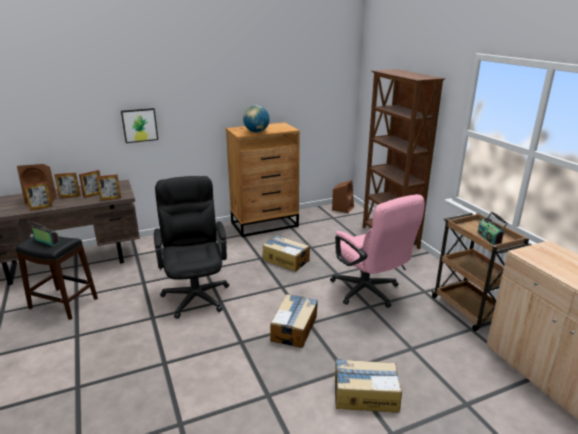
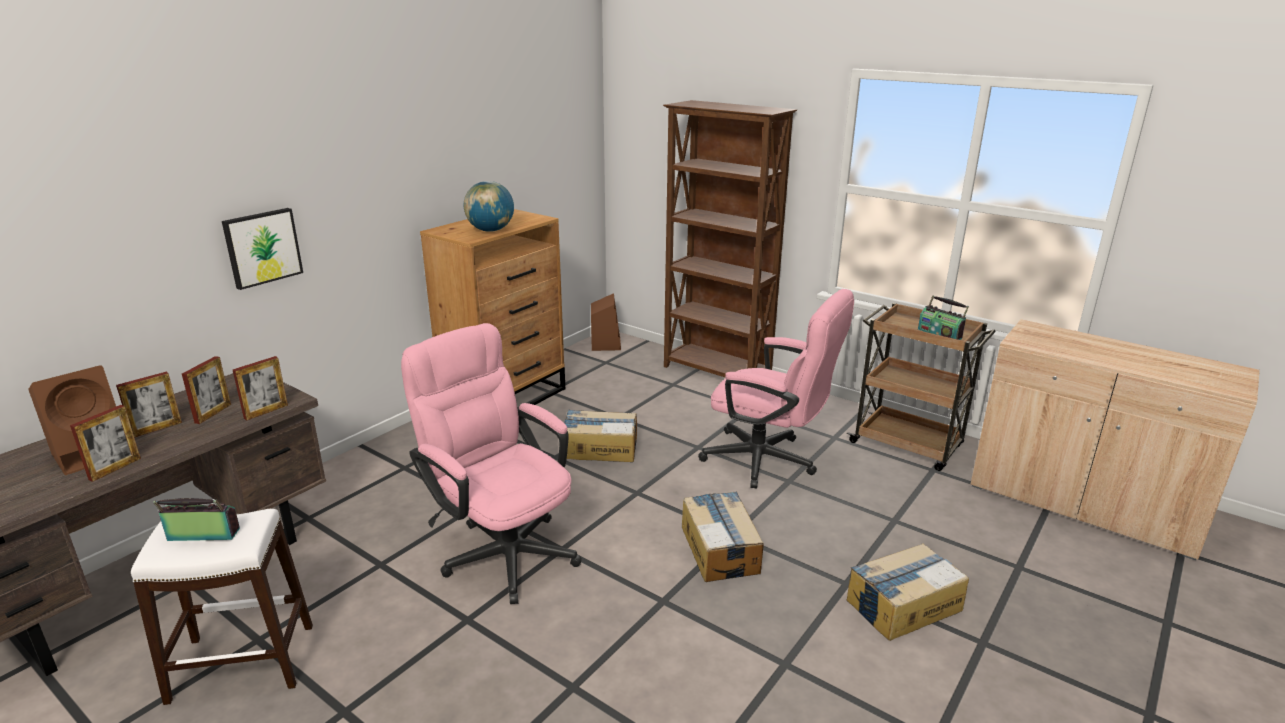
camera: 30 degrees left, 0 degrees up
(63, 303) = (242, 663): black stool -> white stool
(195, 292) = (502, 549): black office chair -> pink office chair

